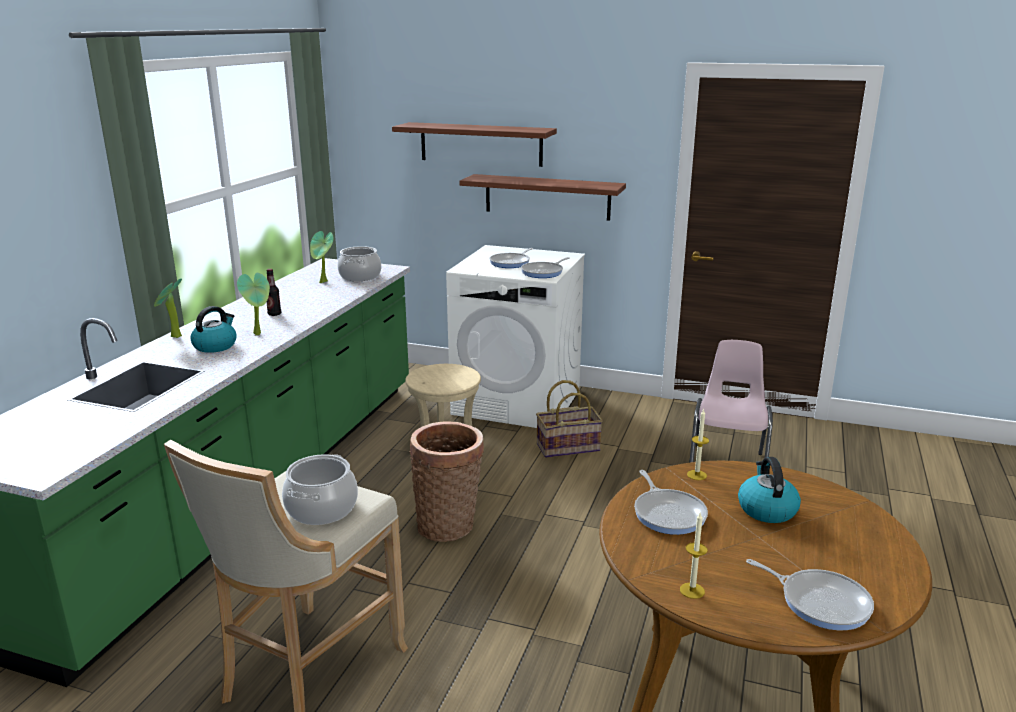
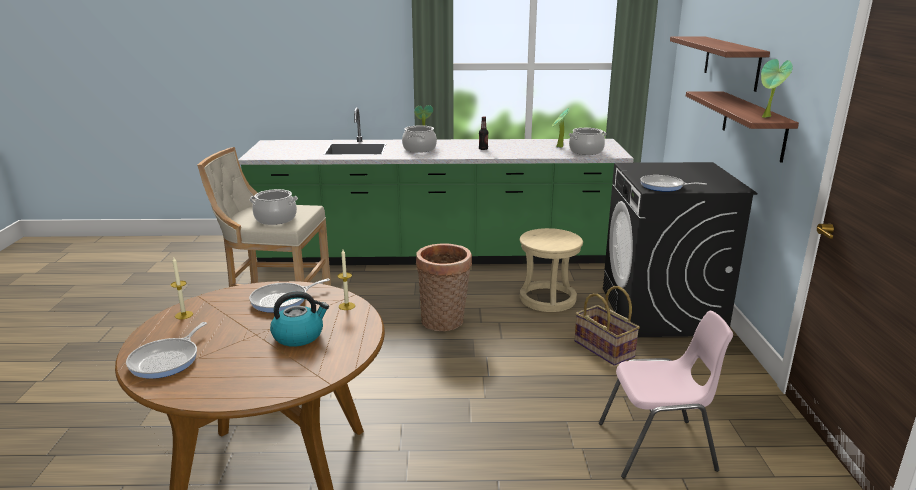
camera: 70 degrees right, 0 degrees up
(215, 346) = (419, 149): kettle -> cooking pot
(259, 333) = (447, 152): potted plant -> potted plant (767, 117)
(511, 263) = (673, 174): frying pan -> none
(518, 402) = (661, 311): white washing machine -> black washing machine

